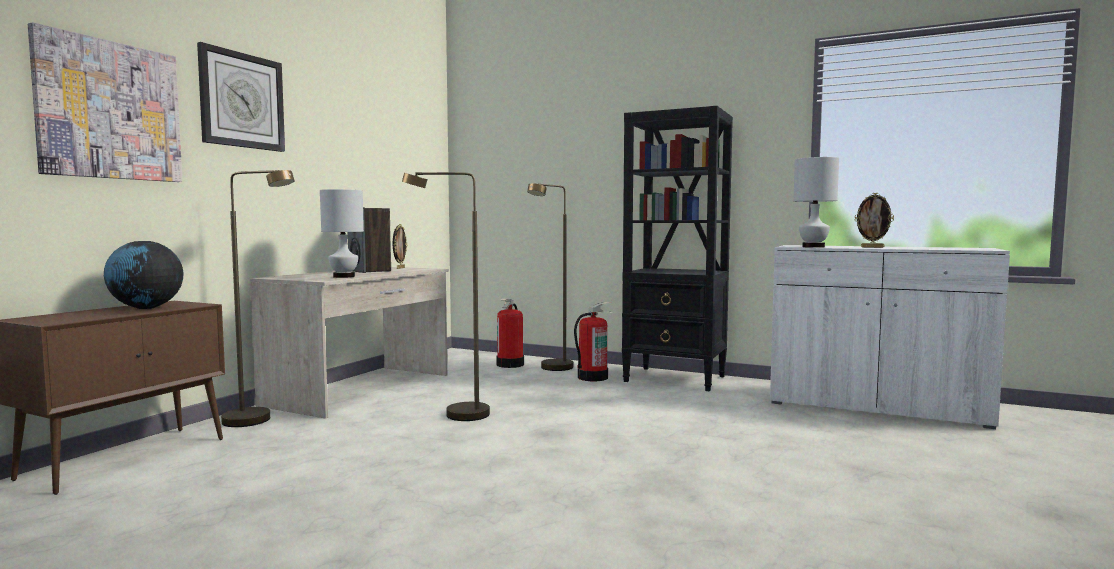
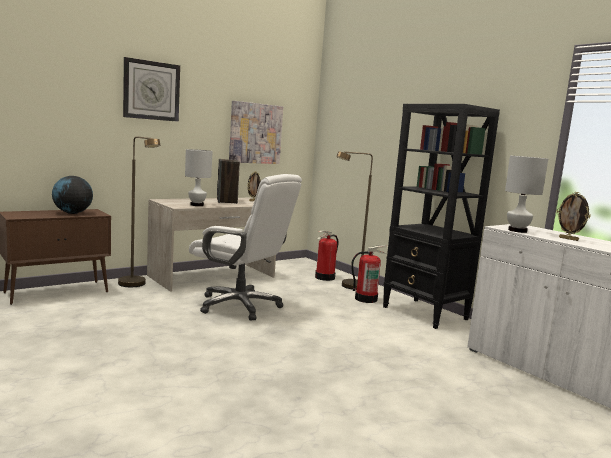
camera: 25 degrees right, 5 degrees up
(110, 110) = (68, 100): picture -> picture (255, 133)
(455, 415) = (240, 306): brown floor lamp -> white office chair

